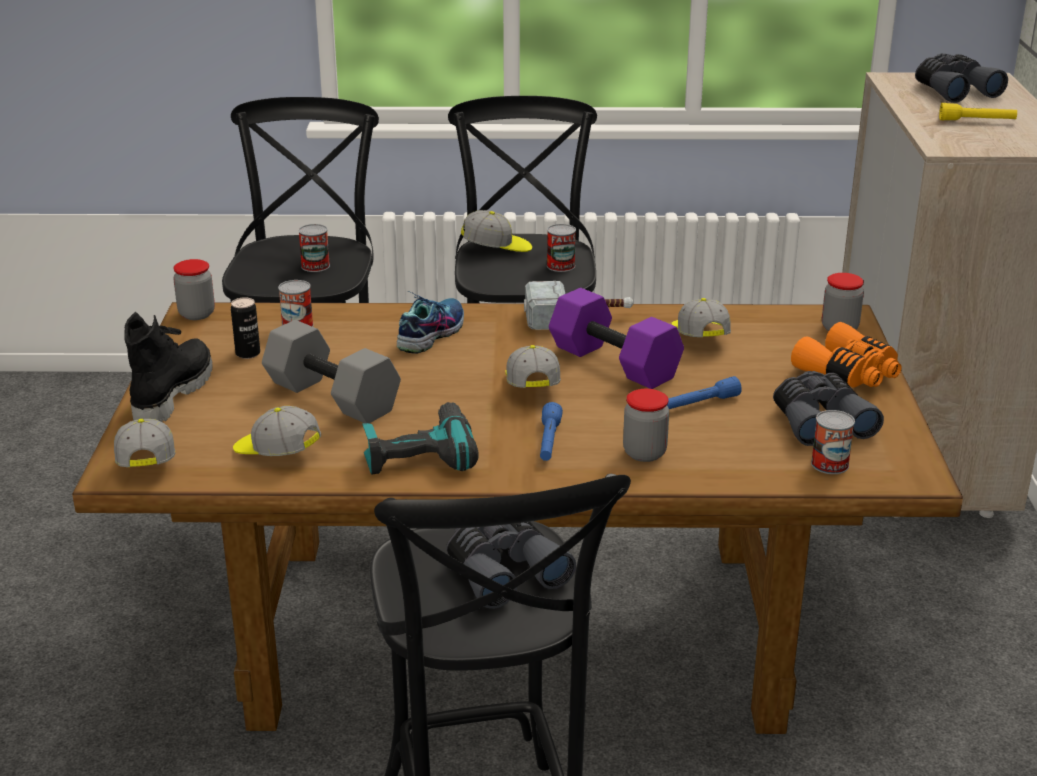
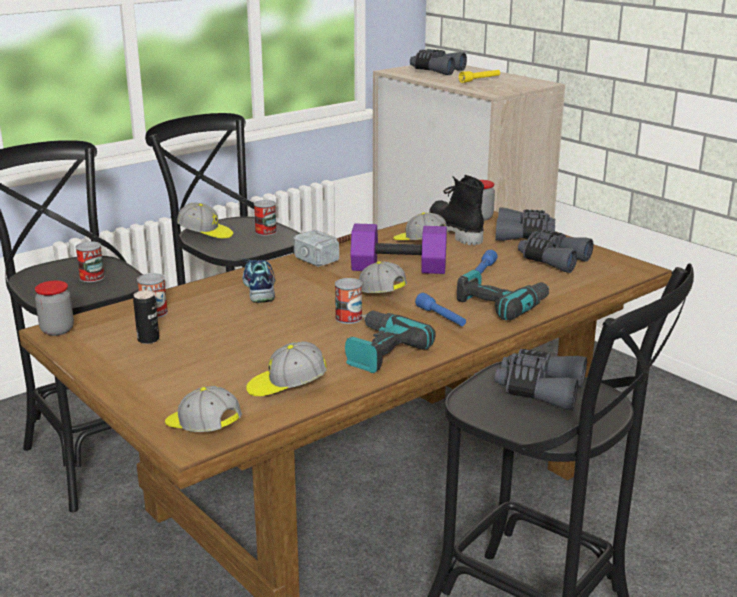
camera: 40 degrees left, 5 degrees down
(171, 394) = (136, 382): black boot -> black boot (453, 232)
(329, 397) = (260, 343): grey dumbbell -> none
(496, 248) = (205, 233): cap -> cap turned 60 degrees clockwise
(644, 453) = (501, 304): jar -> power drill
(829, 464) = (594, 277): can -> can (348, 318)
(849, 373) = (524, 235): orange binoculars -> grey binoculars

